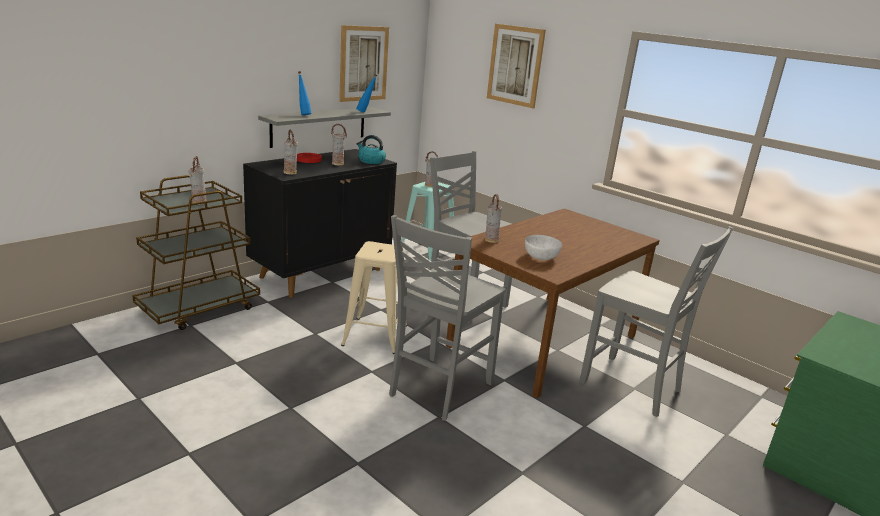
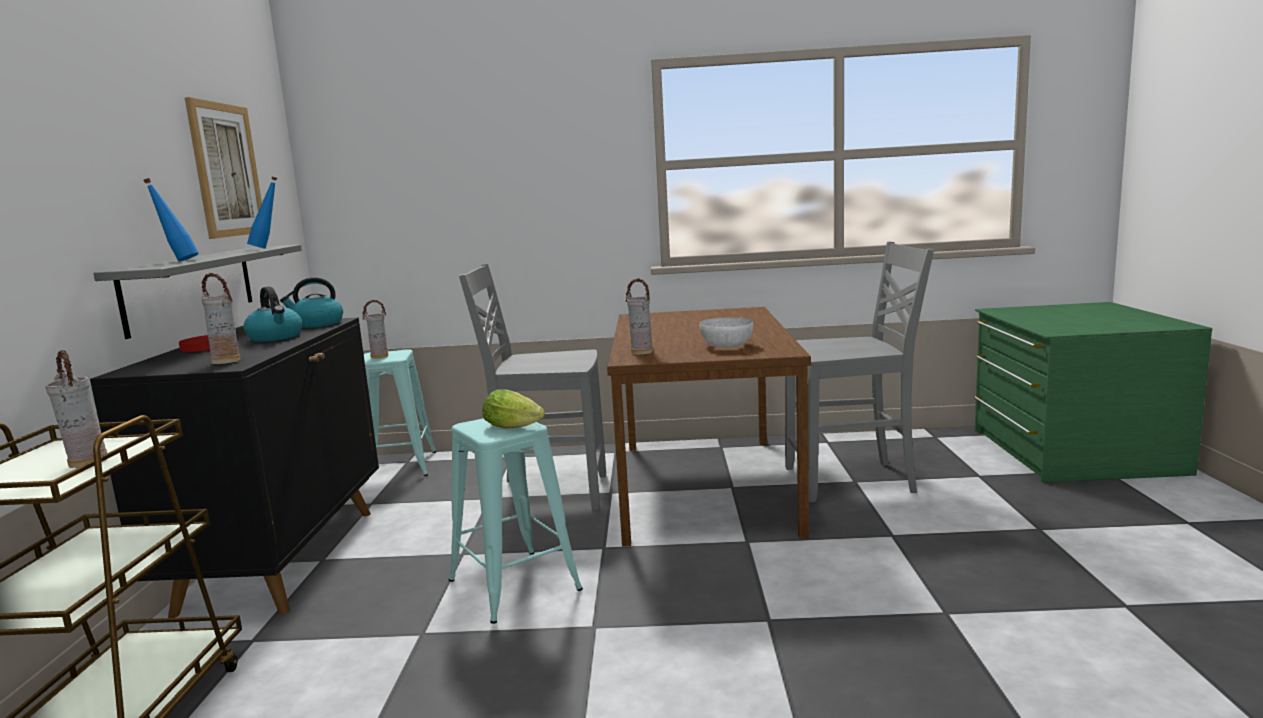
camera: 40 degrees left, 10 degrees down
(338, 164) = (276, 337): vase -> kettle
(375, 335) = (514, 585): beige stool -> turquoise stool
(383, 254) = (515, 427): none -> lettuce
(438, 389) = (707, 593): grey chair -> none
(515, 65) = (477, 140): picture -> none

